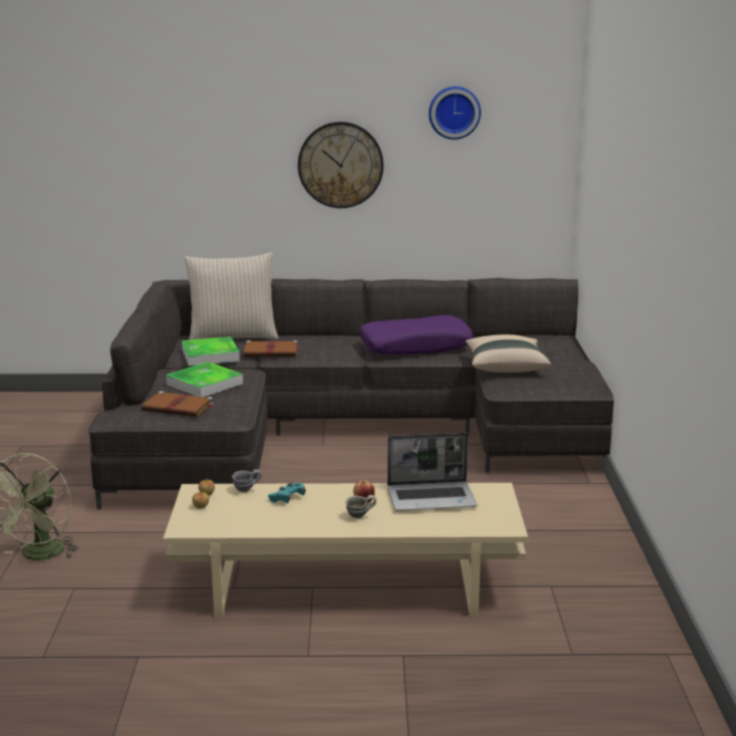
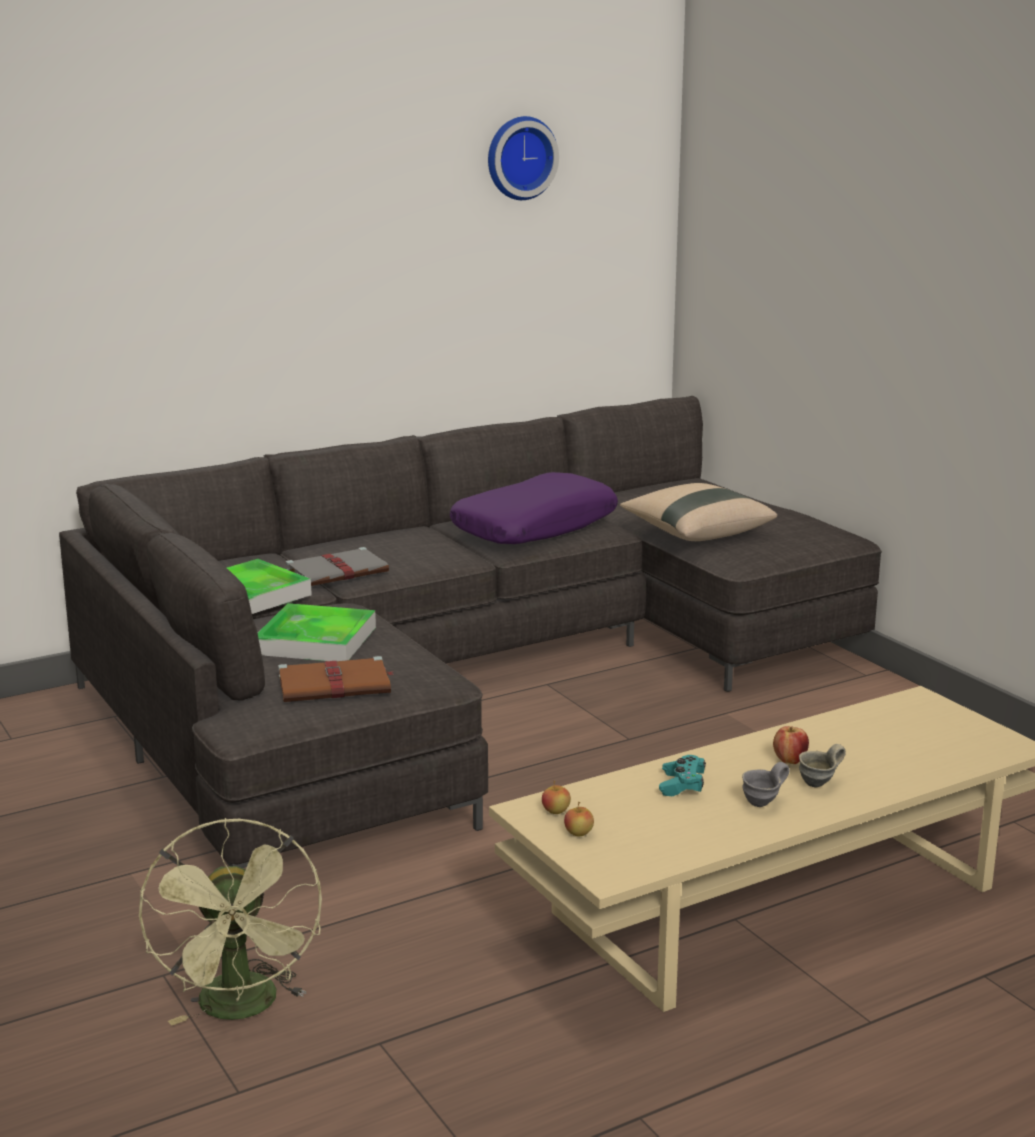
camera: 30 degrees left, 0 degrees up
(233, 337) = (238, 561): beige pillow -> none
(246, 491) = (604, 790): grey mug -> grey mug (764, 804)
(272, 351) = (338, 571): brown book -> grey book
(340, 165) = (360, 253): wall clock -> none
(432, 498) = (865, 731): laptop -> none

